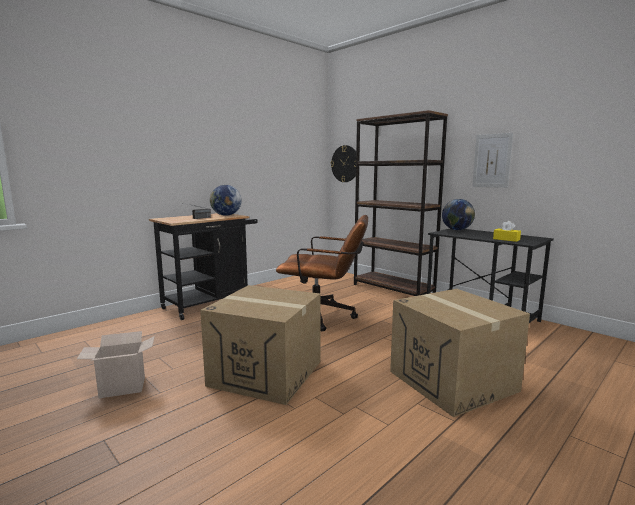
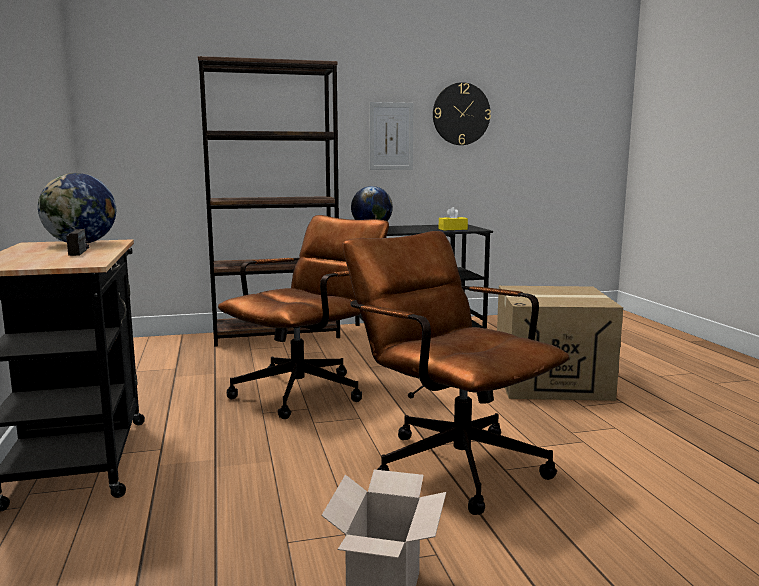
camera: 60 degrees left, 0 degrees up
(266, 373) = (449, 461): cardboard box -> brown office chair
(345, 164) = (127, 134): wall clock -> wall clock (461, 114)

